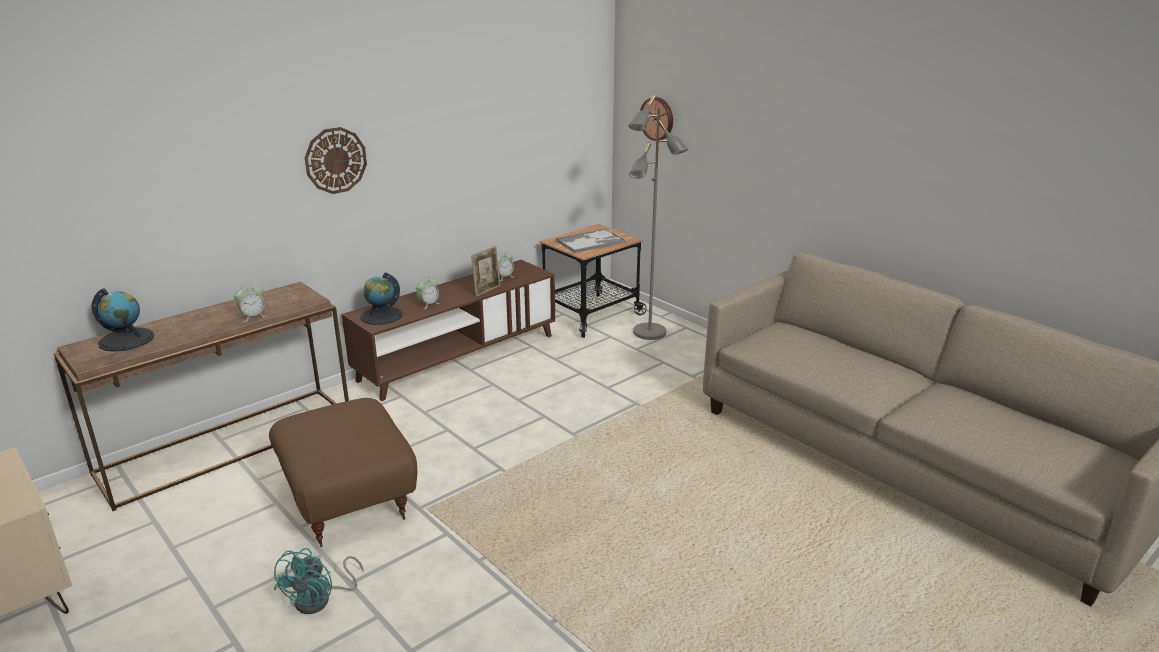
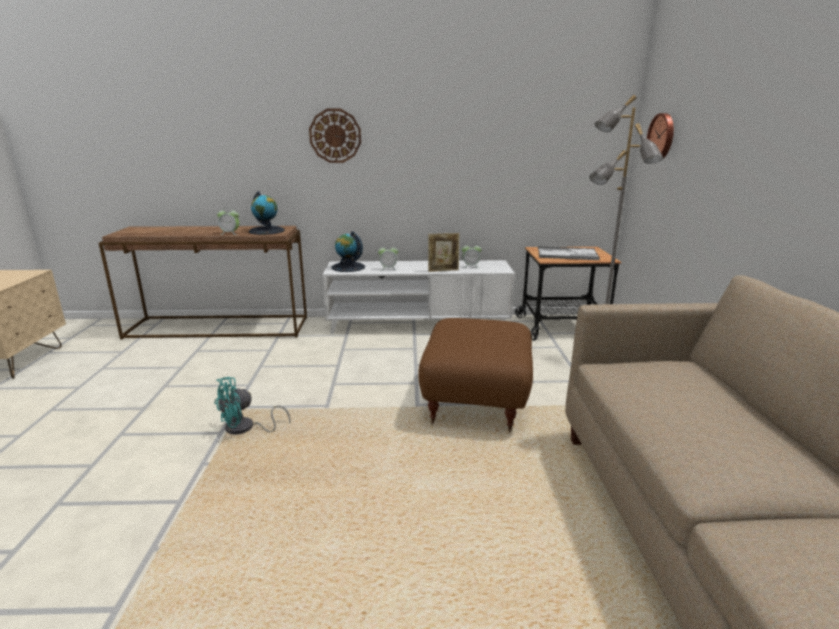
camera: 40 degrees right, 5 degrees down
(126, 339) = (157, 229): globe -> globe (267, 231)
(320, 600) = (91, 435): turquoise fan -> turquoise fan (245, 428)
(350, 500) = (213, 383): brown ottoman -> brown ottoman (477, 401)
(458, 357) = (418, 325): brown tv stand -> white tv stand

